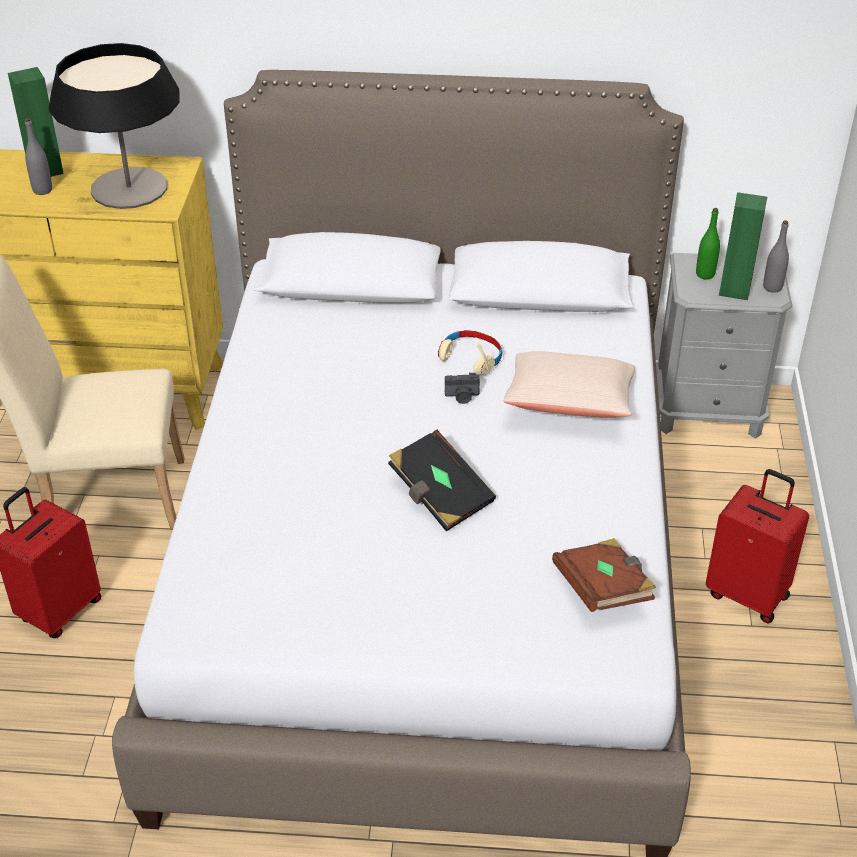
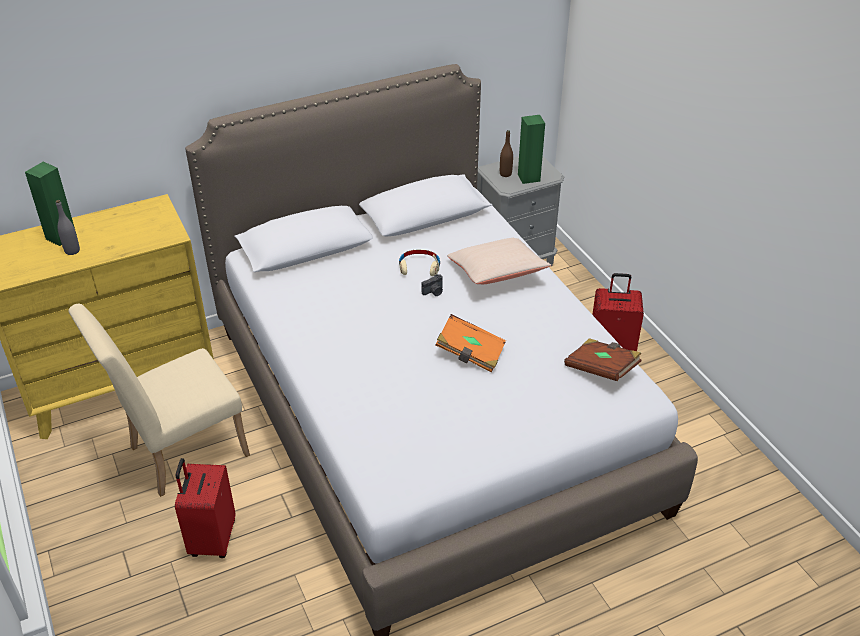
camera: 30 degrees left, 0 degrees up
(129, 188) = (135, 230): table lamp -> none
(440, 495) = (470, 353): black book -> orange book
(705, 274) = (505, 174): green bottle -> brown bottle
(772, 287) = (547, 169): grey bottle -> none

